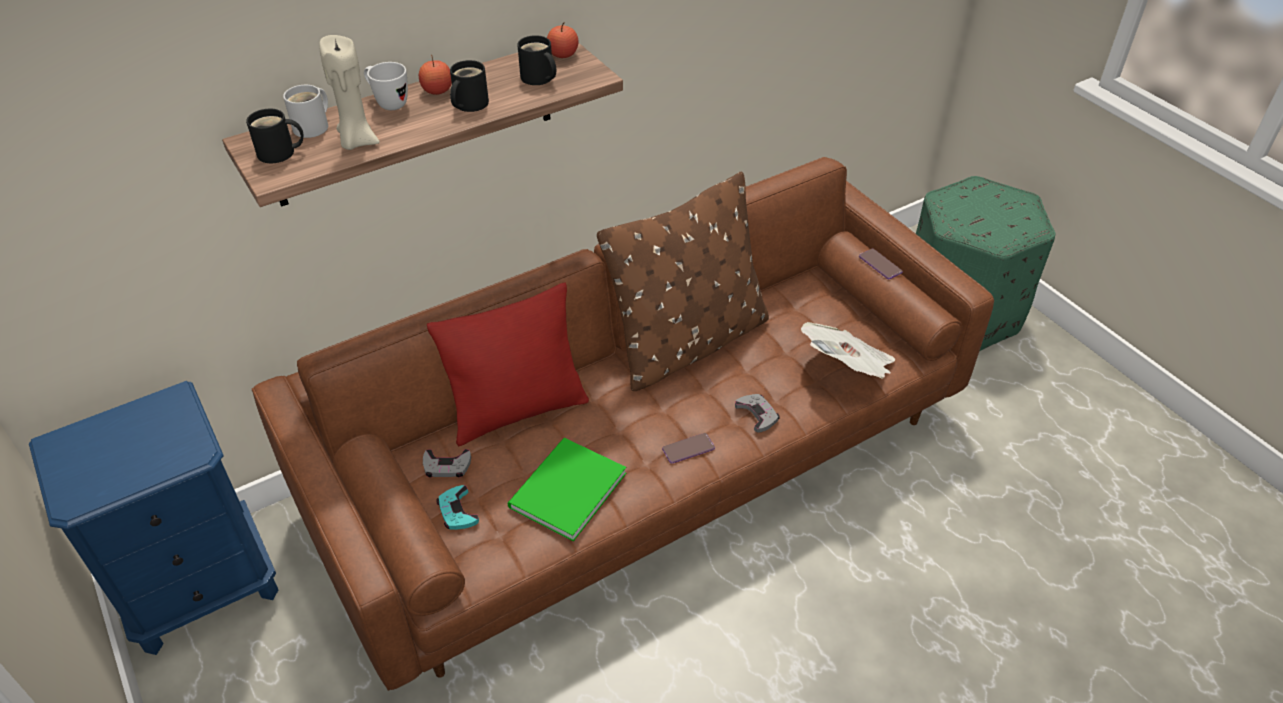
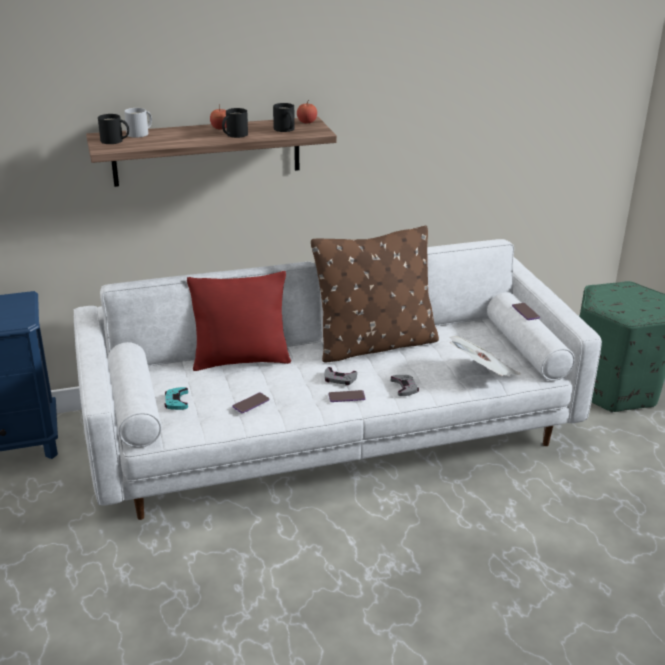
camera: 15 degrees right, 15 degrees down
(357, 141) = (160, 141): beige candle -> none
(388, 103) = (188, 129): white mug -> none
(446, 466) = (181, 379): grey game controller -> grey game controller (339, 379)
(564, 491) = (251, 403): green book -> phone
(641, 460) = (331, 431): brown sofa -> white sofa

